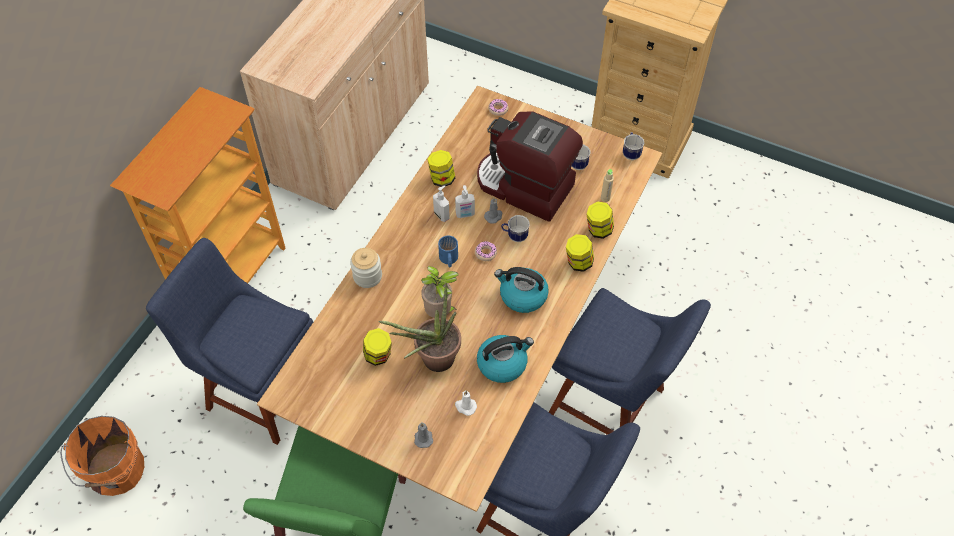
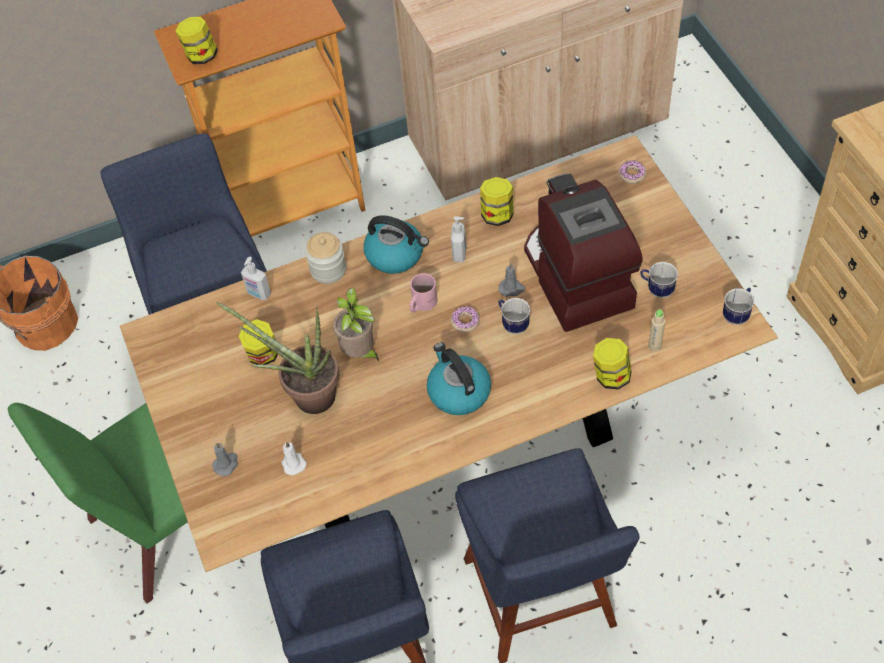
camera: 45 degrees right, 0 degrees up
(448, 259) = (421, 303): blue mug -> pink mug
(465, 214) = (484, 268): soap dispenser -> soap dispenser (258, 294)
(502, 363) = (370, 446): kettle -> kettle (396, 254)
(578, 262) = (553, 396): jar -> jar (201, 55)

